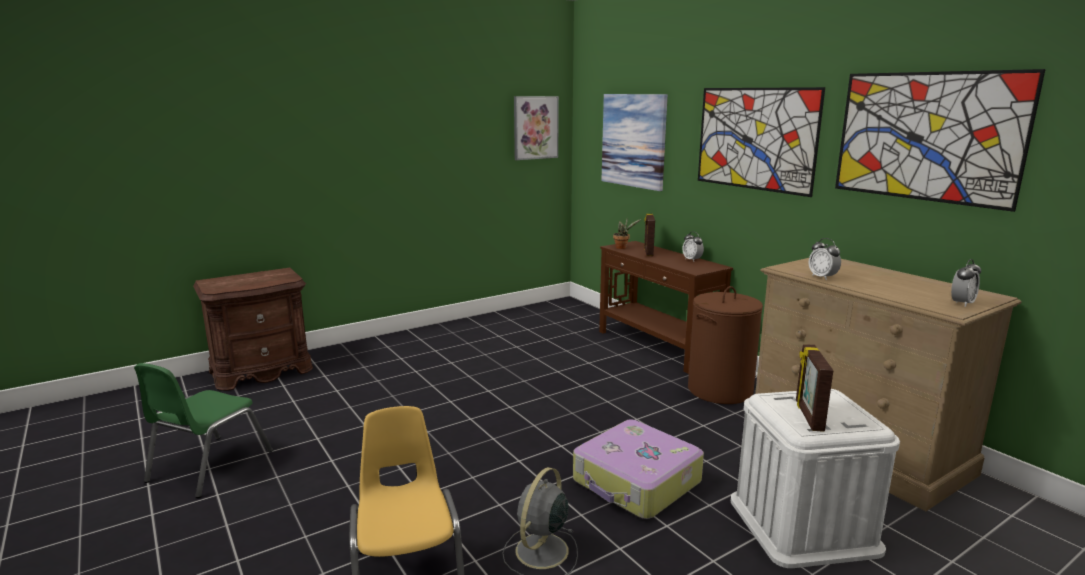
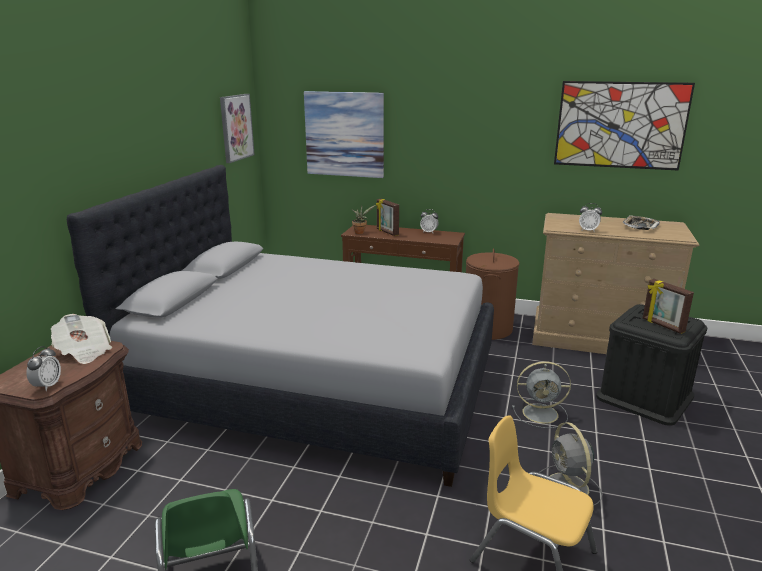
camera: 40 degrees left, 5 degrees up
(274, 277) = (84, 351): none -> newspaper
(477, 377) = (315, 384): none -> grey bed
(636, 482) = (542, 413): suitcase -> grey fan
(755, 139) = (480, 130): picture -> none
(803, 524) = (645, 396): white storage box -> black storage box
(920, 287) = (640, 226): none -> tray
(962, 303) = (676, 232): alarm clock -> alarm clock (47, 386)

